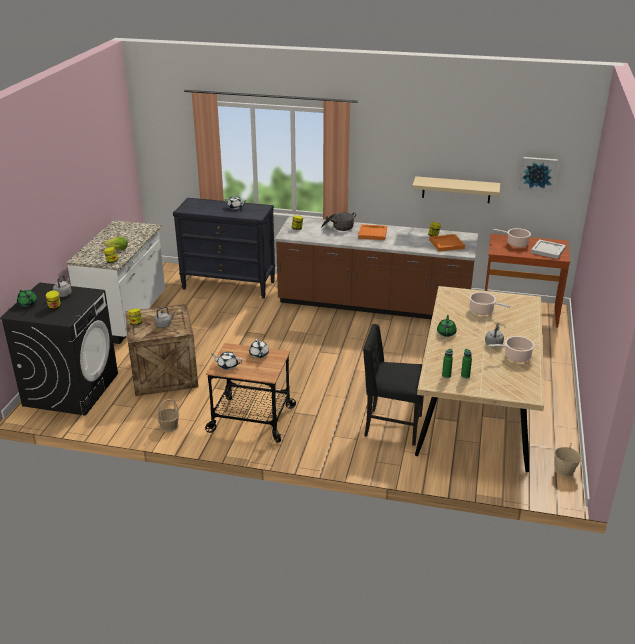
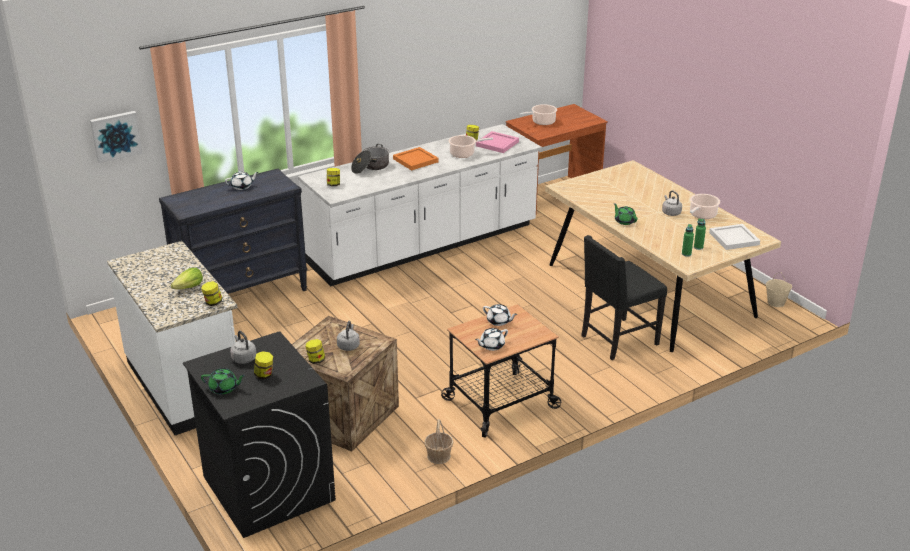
camera: 45 degrees left, 0 degrees up
(374, 304) = (424, 245): brown counter -> white counter
(446, 244) = (496, 144): orange tray -> pink tray
(456, 189) = (468, 82): beige shelf -> none
(483, 311) = (616, 191): cooking pot -> cooking pot (464, 154)
(538, 173) = (541, 41): picture -> picture (115, 136)
(548, 251) = (576, 118): white tray -> white tray (735, 239)

